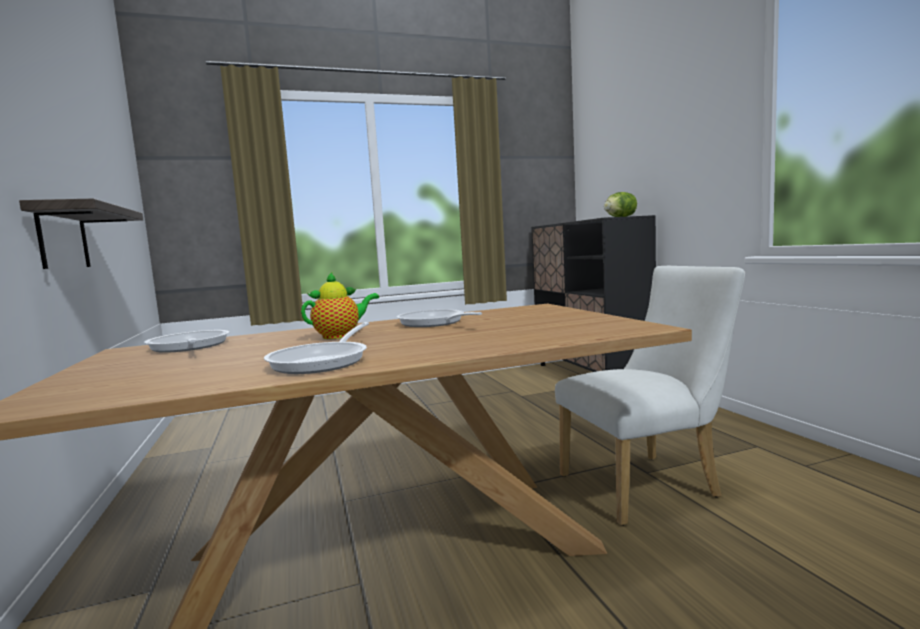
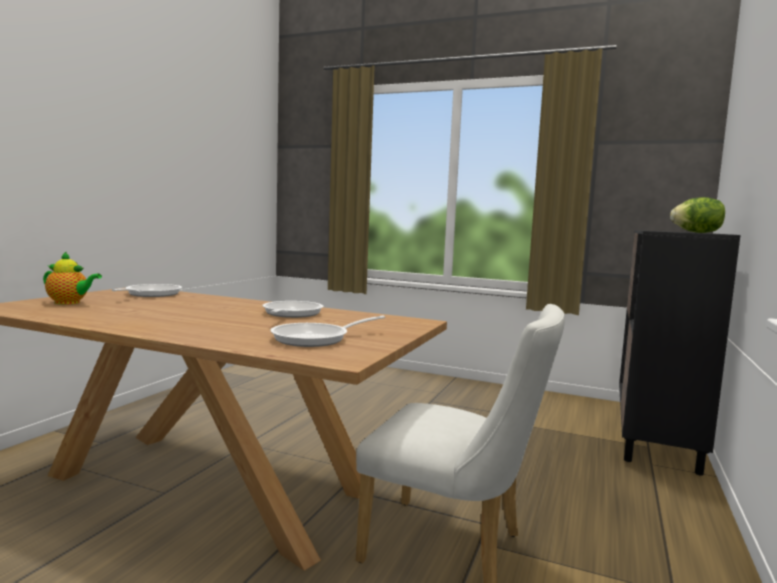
camera: 40 degrees right, 0 degrees up
(63, 238) = (156, 210): shelf -> none
(324, 361) = (128, 320): frying pan -> frying pan (317, 339)
(340, 336) = (214, 307): teapot -> teapot (70, 303)

